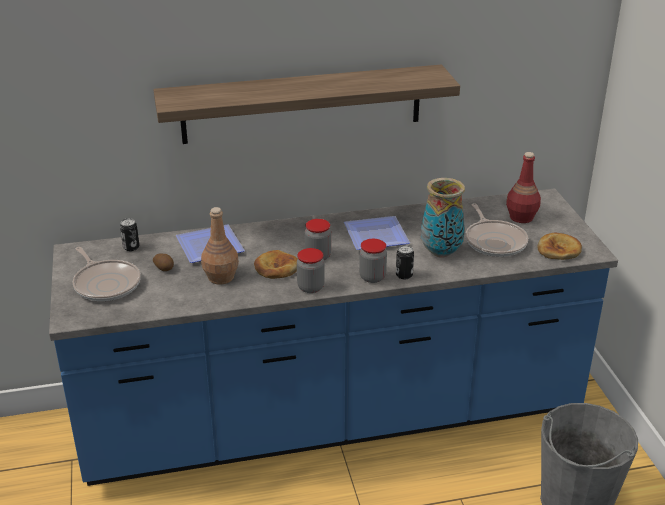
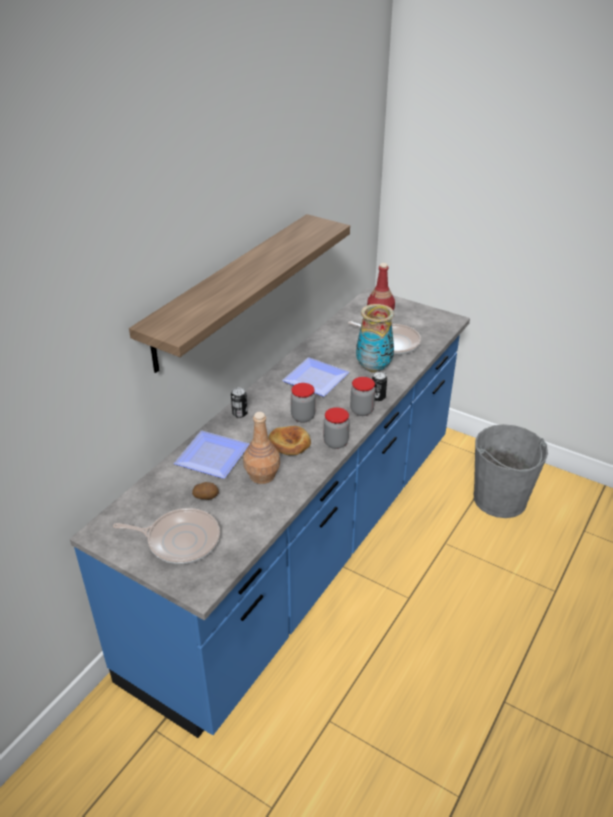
camera: 45 degrees left, 5 degrees up
(131, 247) = (148, 497): can -> can (240, 413)
(559, 249) = (432, 328): bread -> none

